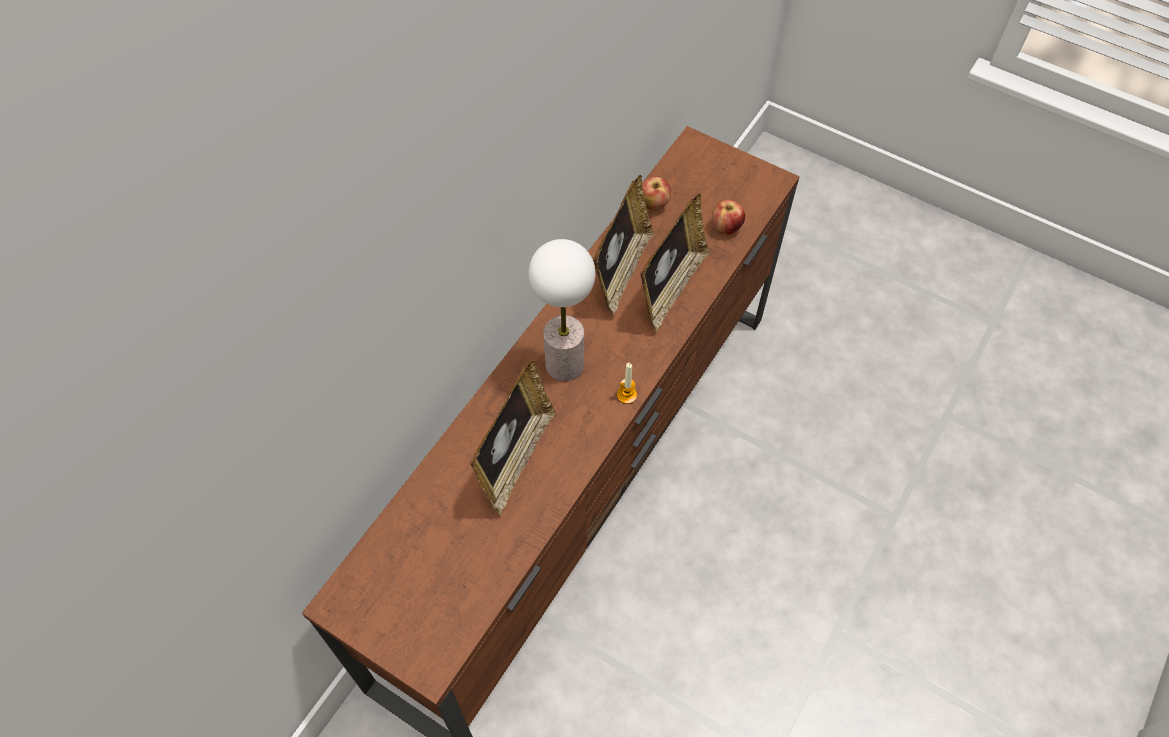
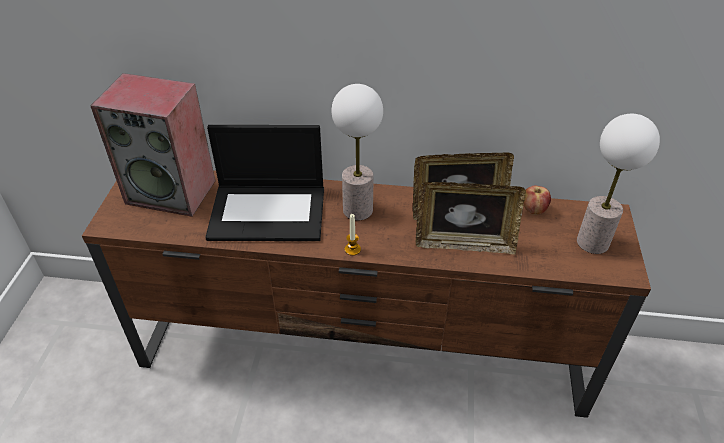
camera: 65 degrees right, 15 degrees down
(408, 564) = (172, 191): none -> speaker
(515, 459) = (269, 212): picture frame -> laptop
(723, 183) = (593, 242): none -> table lamp
(726, 227) = (550, 258): apple -> none

